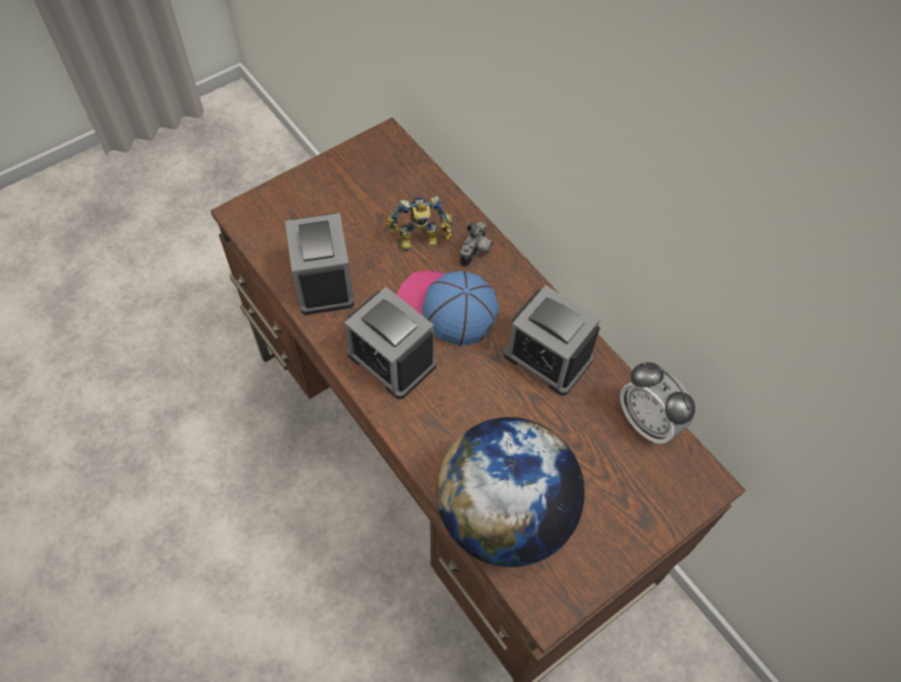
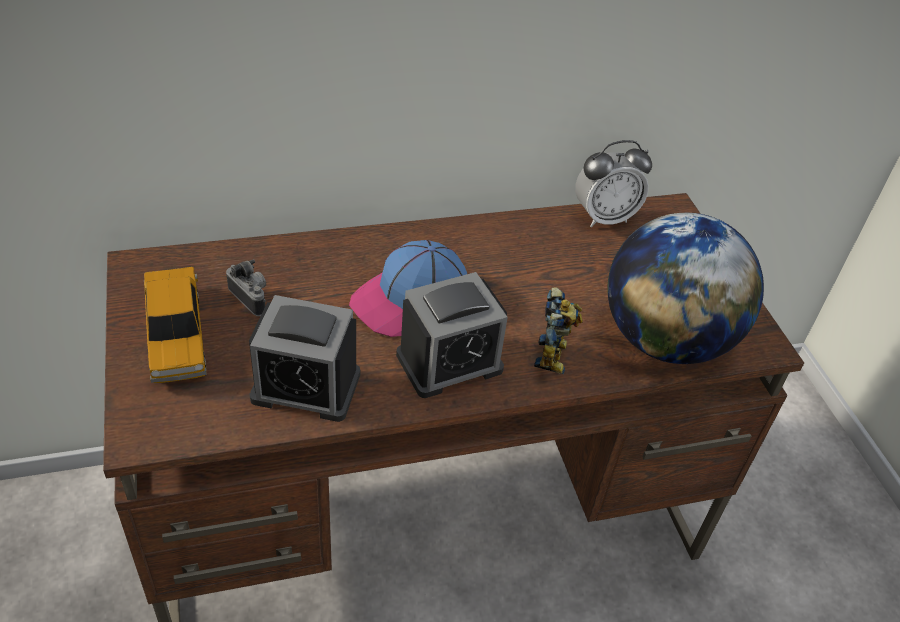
camera: 70 degrees left, 15 degrees down
(334, 190) = (176, 334): none -> toy car
(420, 242) = (308, 289): toy robot -> toy robot (555, 355)
(476, 252) = (353, 253): camera -> camera (252, 298)
(547, 357) = (507, 251): alarm clock -> none

